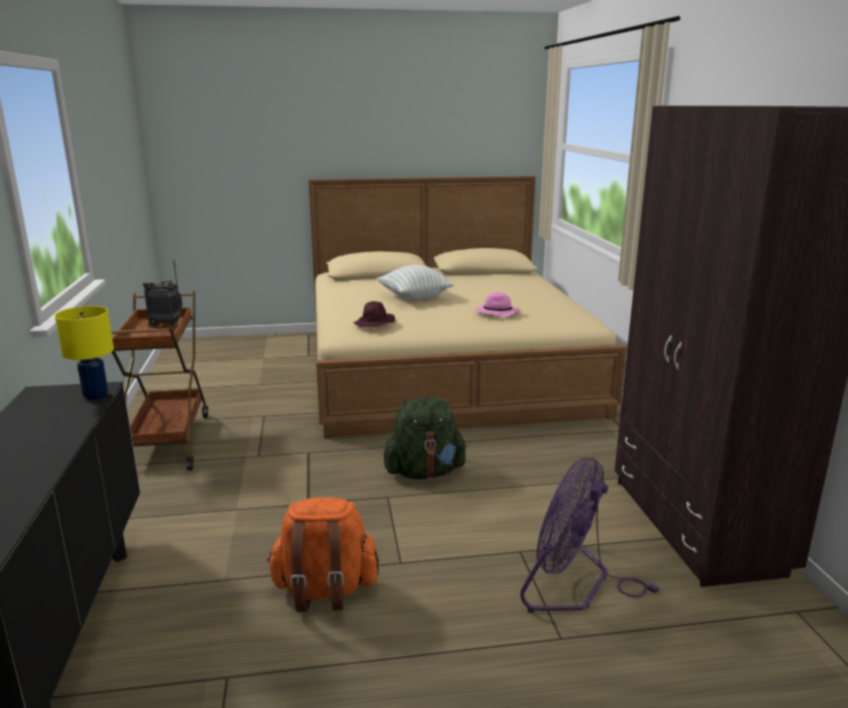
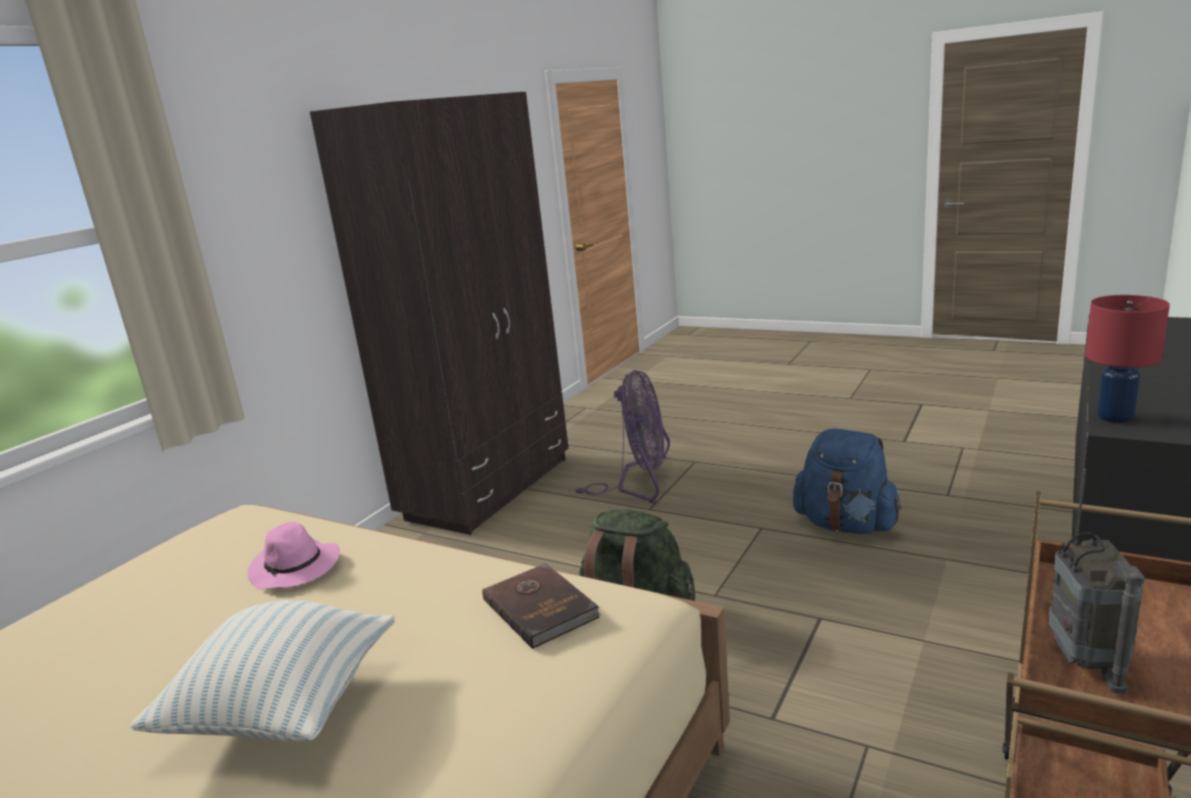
camera: 140 degrees left, 0 degrees up
(96, 396) = (1113, 417): yellow table lamp -> red table lamp
(167, 324) = (1086, 661): radio -> radio turned 60 degrees clockwise
(324, 590) = (846, 525): orange backpack -> blue backpack
(374, 324) = (541, 607): purple hat -> brown book
(579, 582) = (637, 481): purple fan -> purple fan turned 60 degrees counterclockwise

